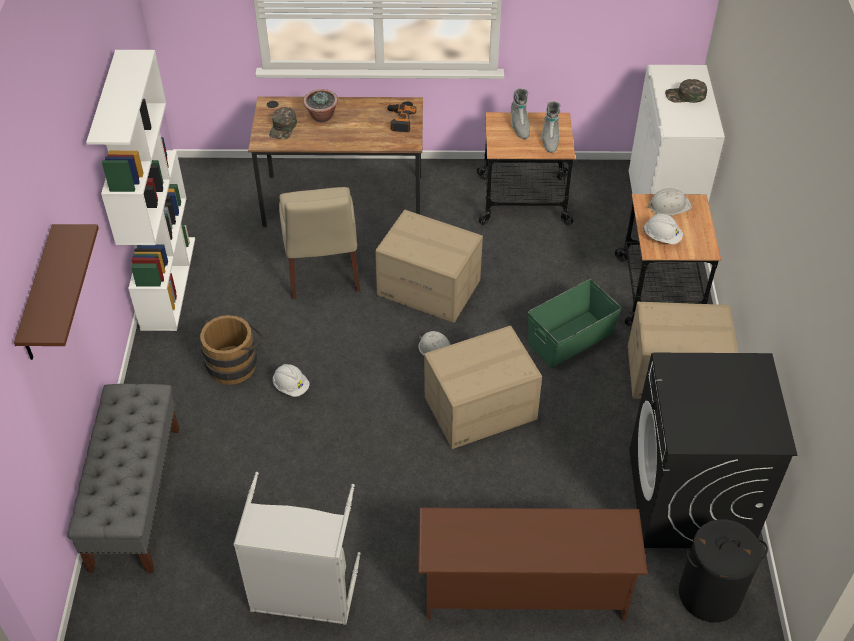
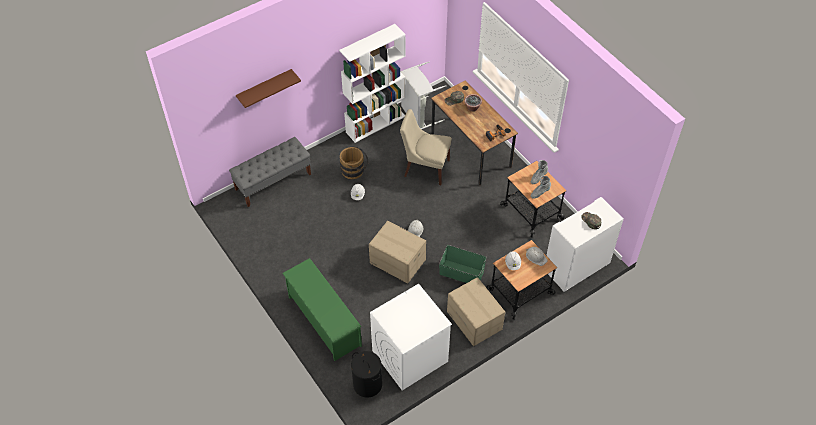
camera: 55 degrees right, 5 degrees up
(303, 594) = (271, 255): grey laundry basket -> grey laundry basket (418, 115)
(322, 271) = (425, 167): beige chair -> beige chair turned 60 degrees clockwise
(429, 287) = (447, 208): cardboard box -> none
(523, 588) = (324, 321): brown shoe rack -> green shoe rack
(690, 498) = (409, 356): black washing machine -> white washing machine

